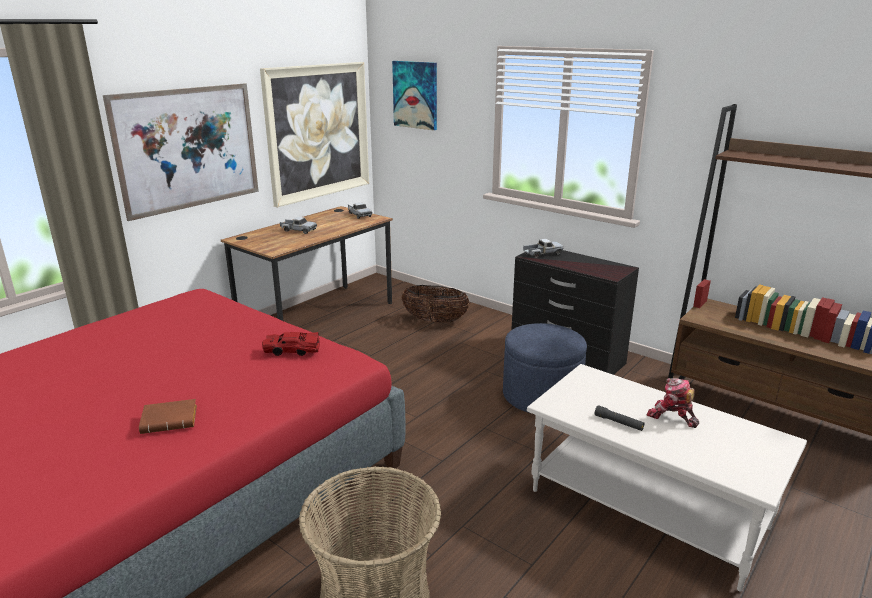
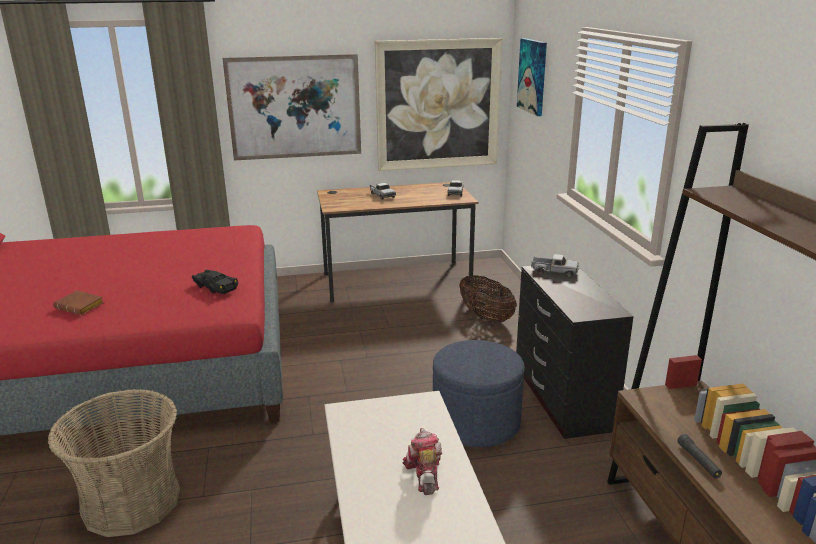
camera: 40 degrees right, 0 degrees up
(292, 350) = (215, 287): red toy car -> black toy car
(618, 422) = (367, 454): black flashlight -> black flashlight (698, 461)

